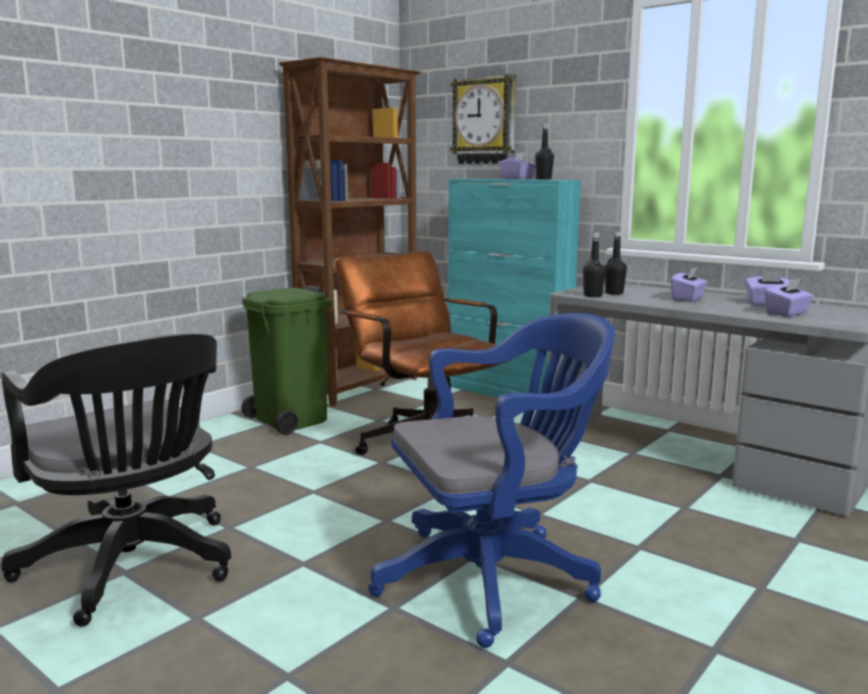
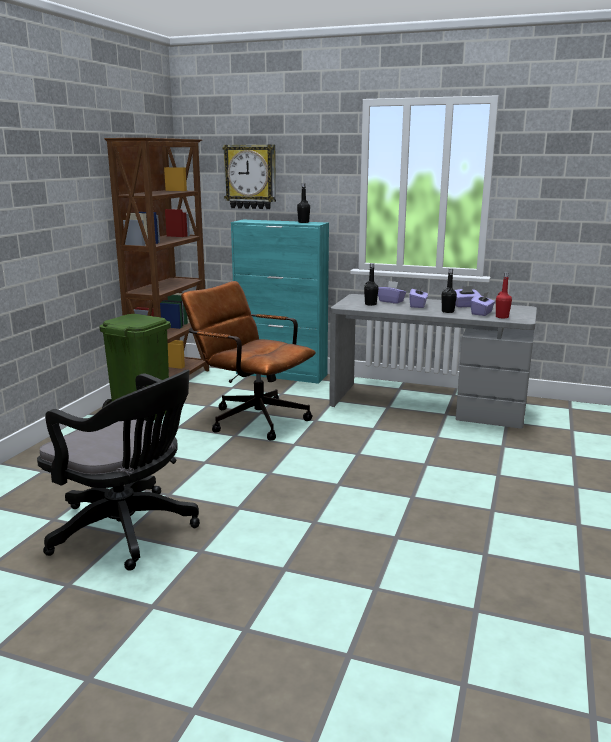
camera: 20 degrees left, 5 degrees up
(495, 577) = (359, 495): blue office chair -> none
(517, 179) = (282, 221): purple tissue box -> purple tissue box (391, 301)
(592, 296) = (360, 307): black bottle -> black bottle (447, 311)
(819, 320) = (502, 317): none -> red bottle

